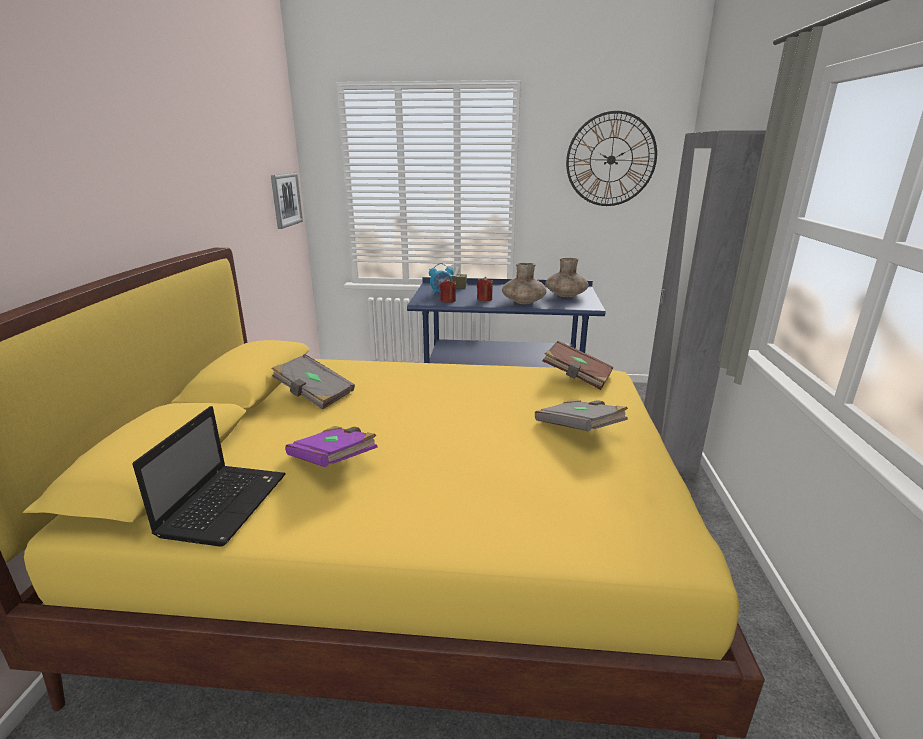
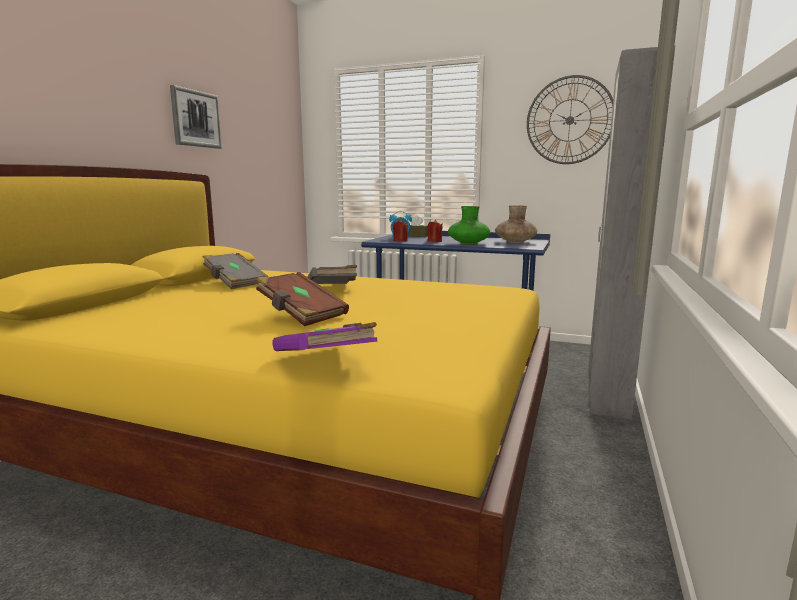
camera: 15 degrees right, 10 degrees down
(225, 503) = (95, 320): laptop -> none
(286, 200) = (283, 160): picture -> picture (195, 119)
(333, 461) = (202, 310): purple book -> purple book (325, 362)
(523, 302) = (468, 243): brown vase -> green vase
(577, 377) = (476, 288): brown book -> brown book (301, 314)
(579, 429) = (439, 311): grey book -> grey book (332, 289)

